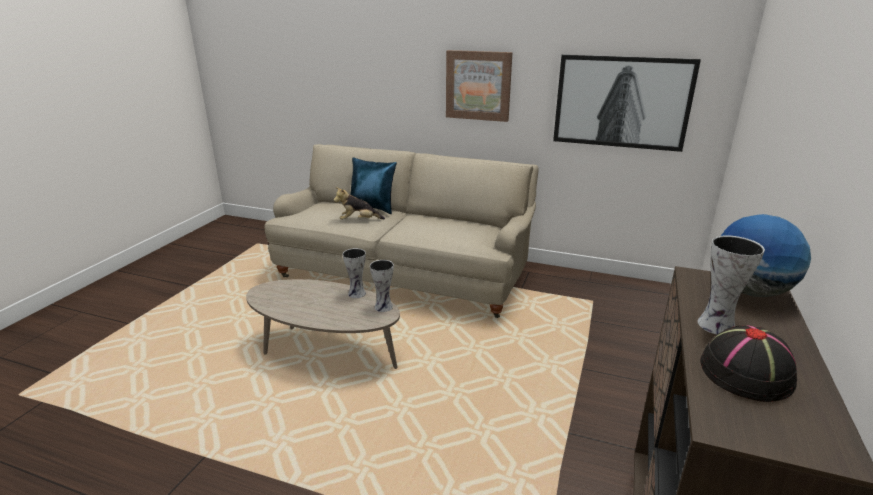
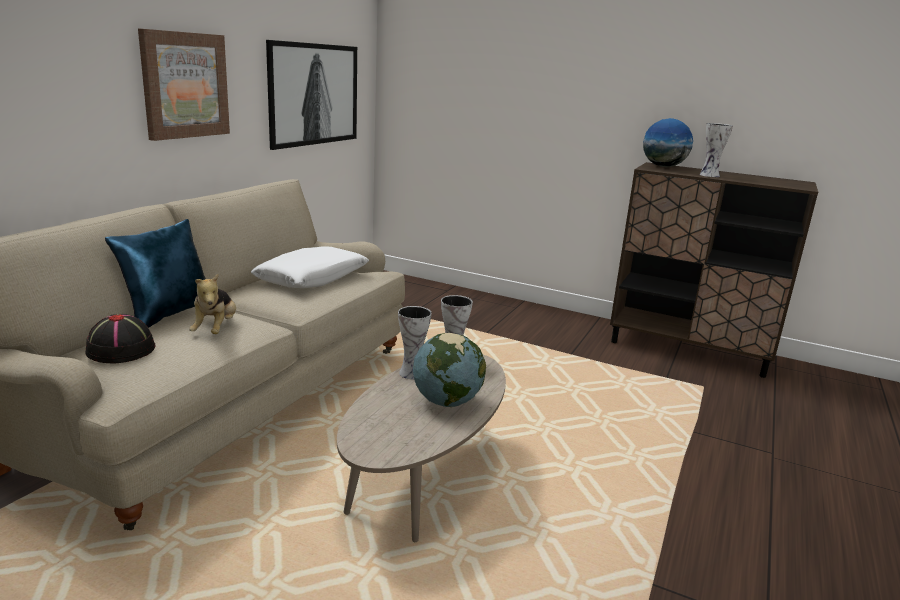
camera: 85 degrees left, 5 degrees down
(318, 308) = (447, 401): none -> globe
(453, 229) = (312, 278): none -> white pillow
(746, 373) = (753, 179): black hat -> black hat (121, 349)

